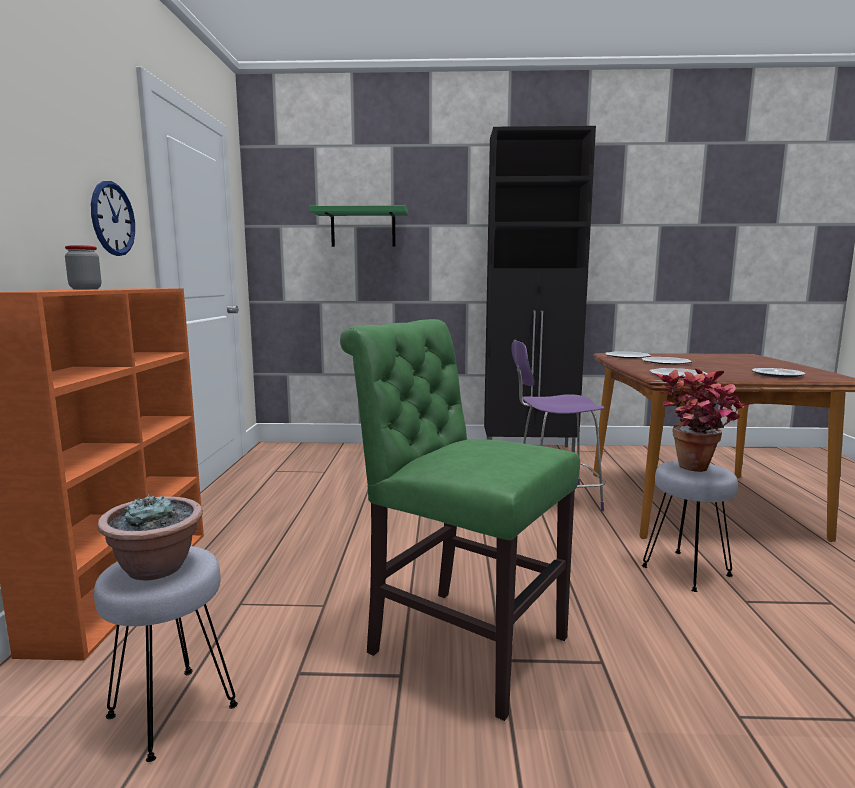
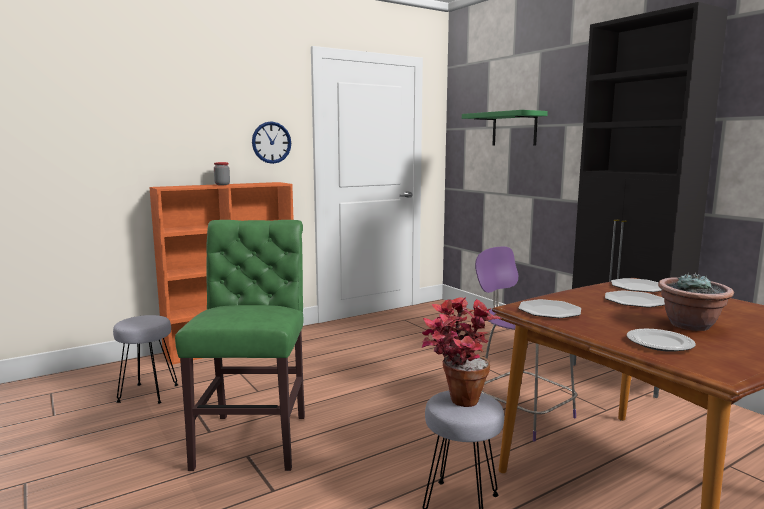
camera: 55 degrees right, 0 degrees up
(157, 568) = (139, 321): potted plant -> potted plant (691, 325)

